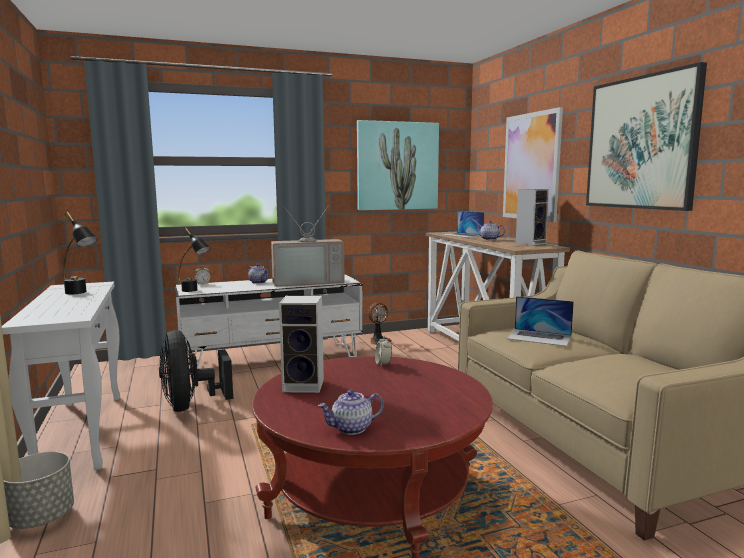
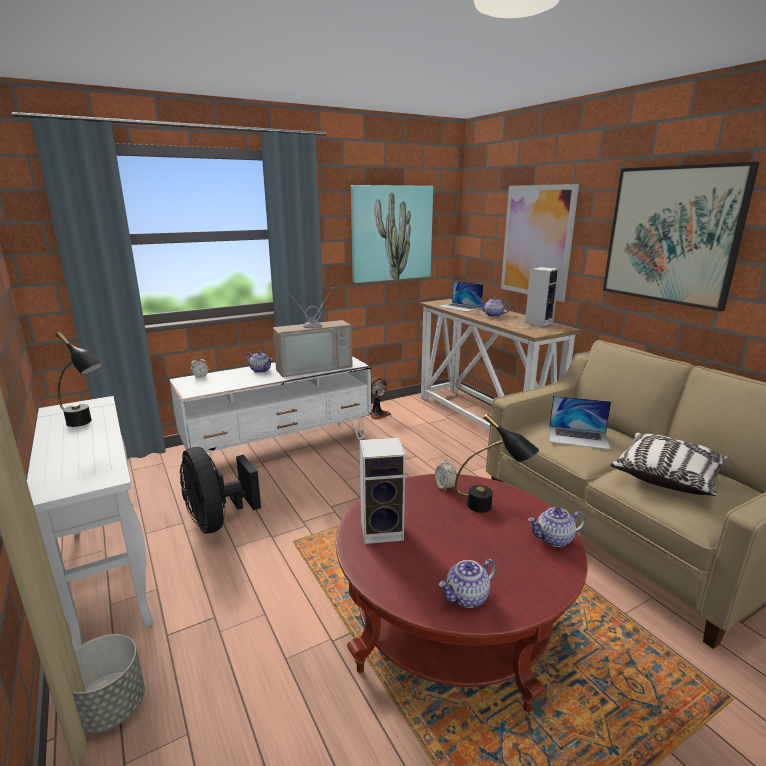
camera: 10 degrees left, 10 degrees up
(194, 291) = (197, 390): black table lamp -> black table lamp (491, 508)
(464, 401) = (554, 539): none -> teapot
(613, 365) = (666, 476): none -> pillow

